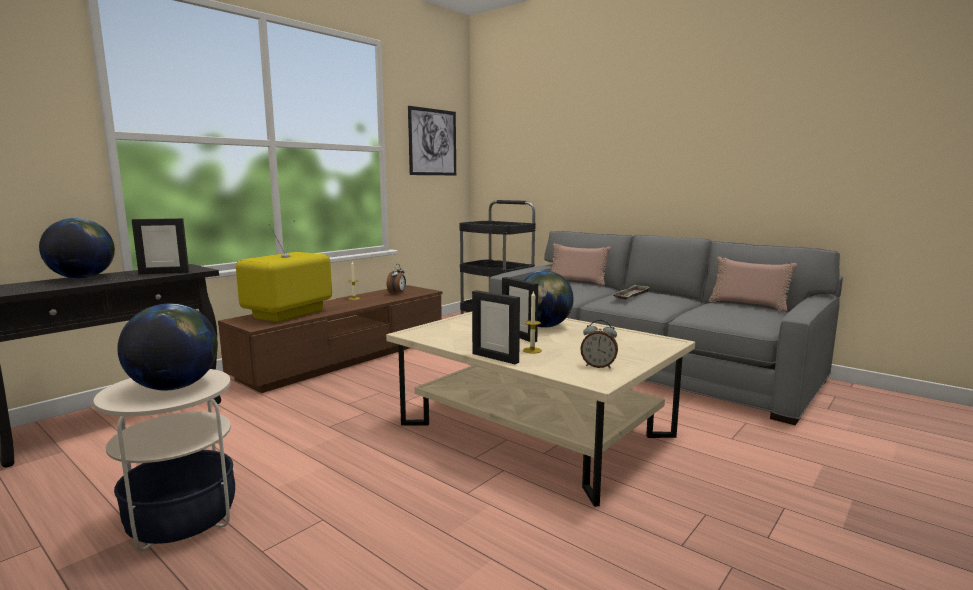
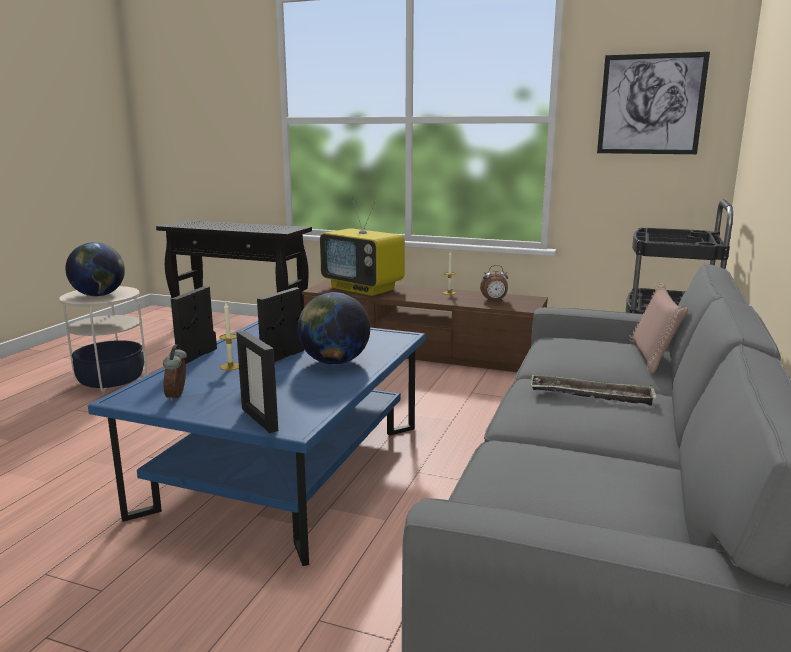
camera: 70 degrees right, 5 degrees up
(82, 278) = (236, 224): globe -> none
(164, 272) = (265, 229): picture frame -> picture frame (261, 419)
(288, 314) = (364, 288): television -> television turned 150 degrees counterclockwise
(535, 430) = (287, 468): beige coffee table -> blue coffee table
(748, 305) = (655, 500): beige pillow -> none

